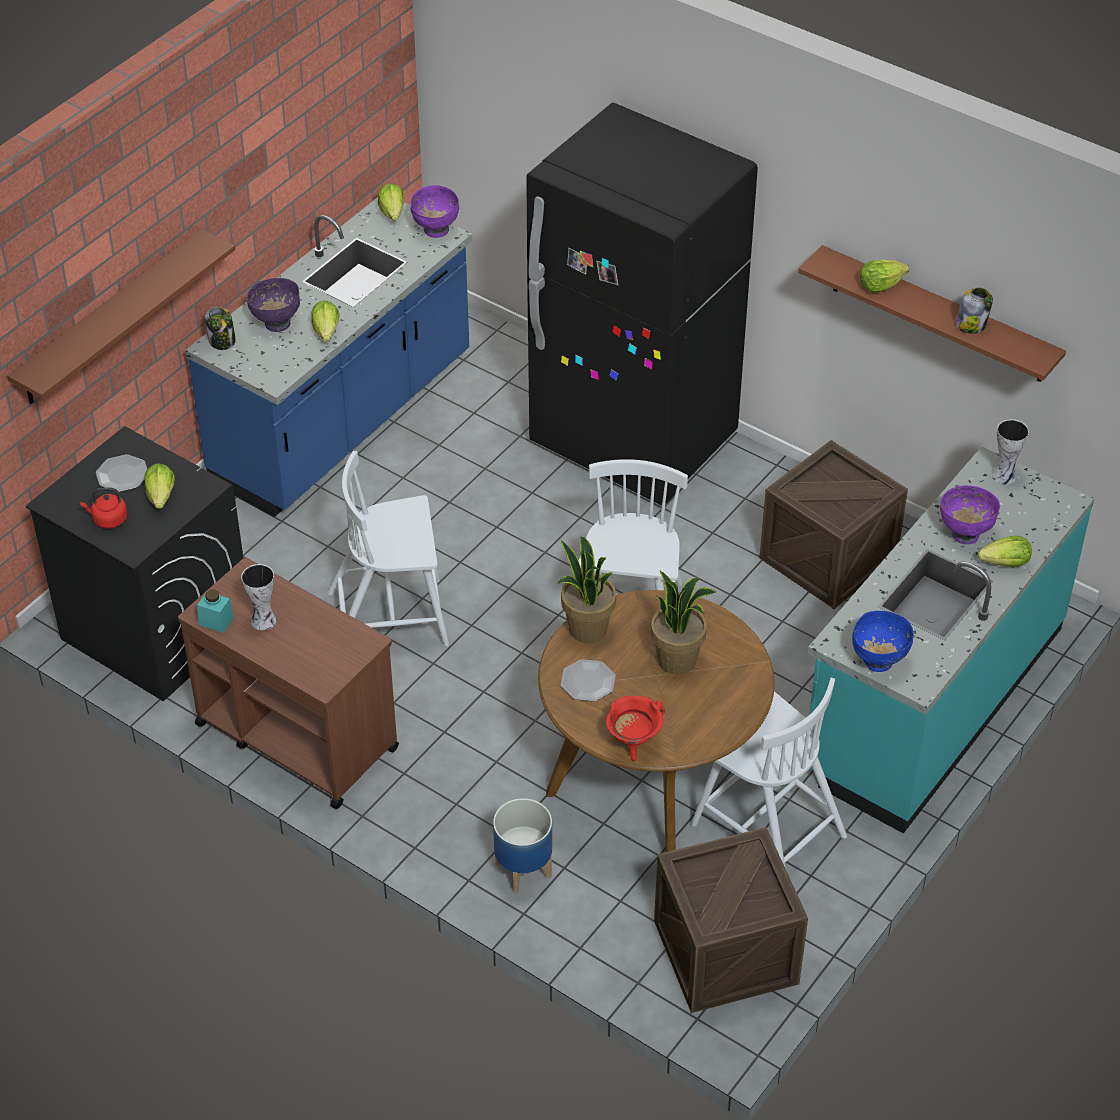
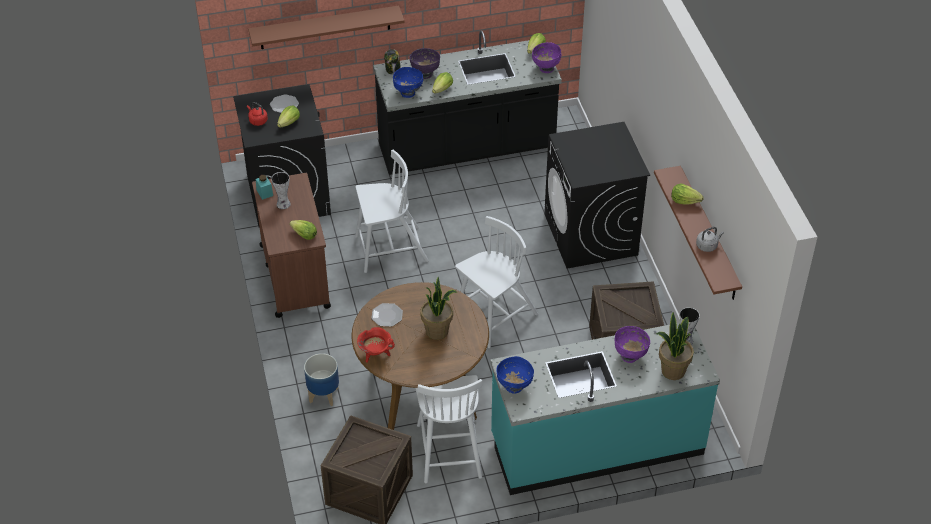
camera: 40 degrees right, 0 degrees up
(284, 362) = (408, 93): none -> blue bowl
(344, 421) = (466, 148): blue counter -> black counter
(391, 617) = (389, 249): white chair -> white chair turned 135 degrees clockwise
(587, 629) = (413, 292): potted plant -> potted plant (672, 371)
(633, 441) = (591, 235): black fridge -> black washing machine
(971, 325) = (707, 246): jar -> grey kettle
(1005, 563) = (633, 382): lettuce -> lettuce (304, 235)

